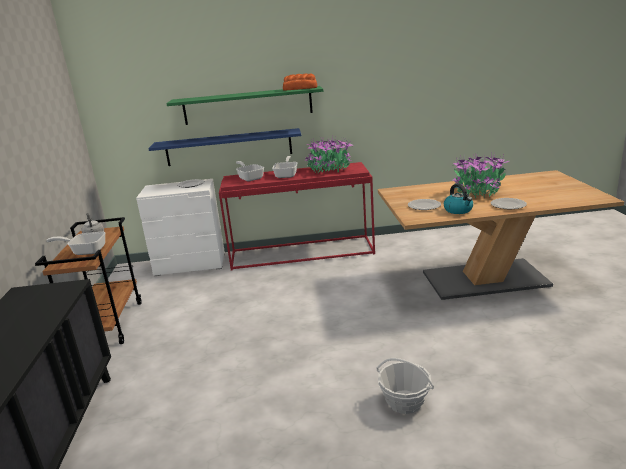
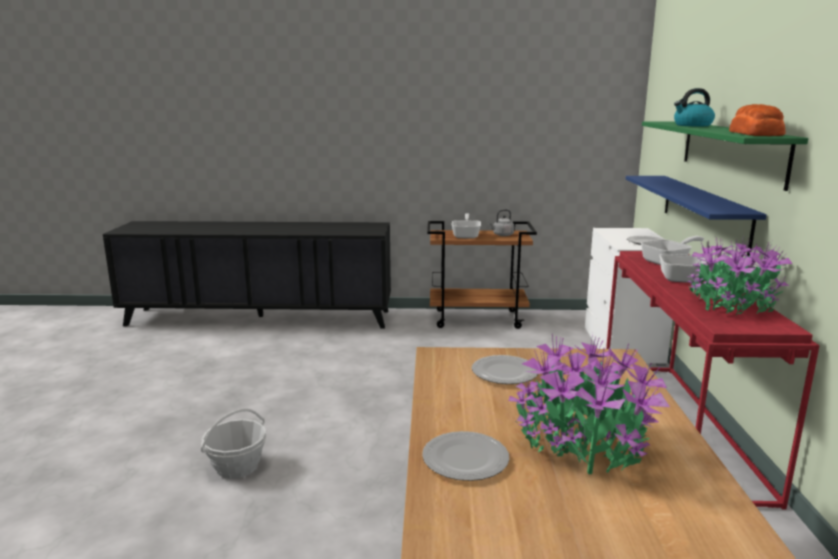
camera: 95 degrees right, 5 degrees down
(458, 210) = (462, 398): kettle -> kettle (692, 125)

